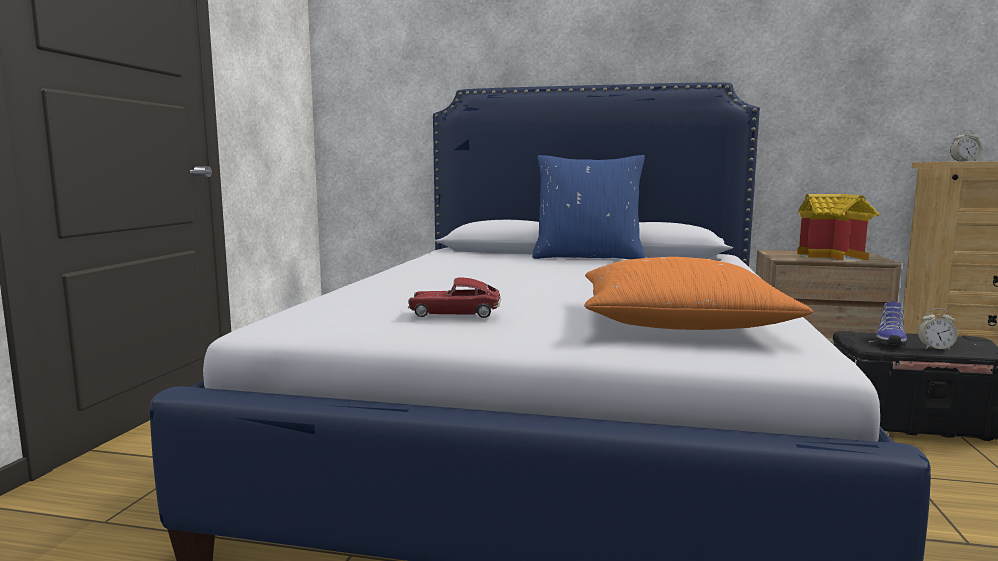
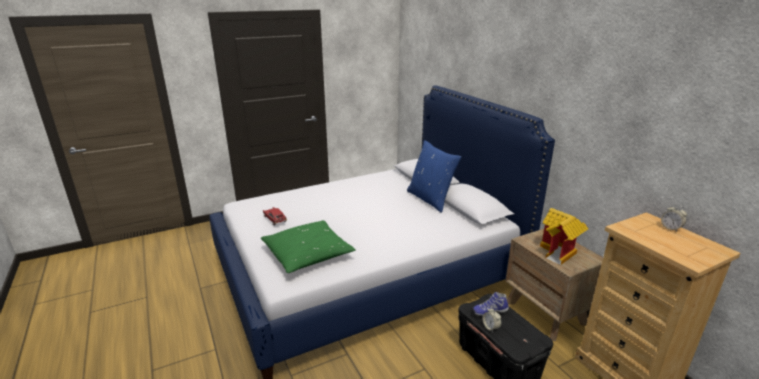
camera: 50 degrees right, 15 degrees up
(678, 323) = (308, 254): orange pillow -> green pillow

